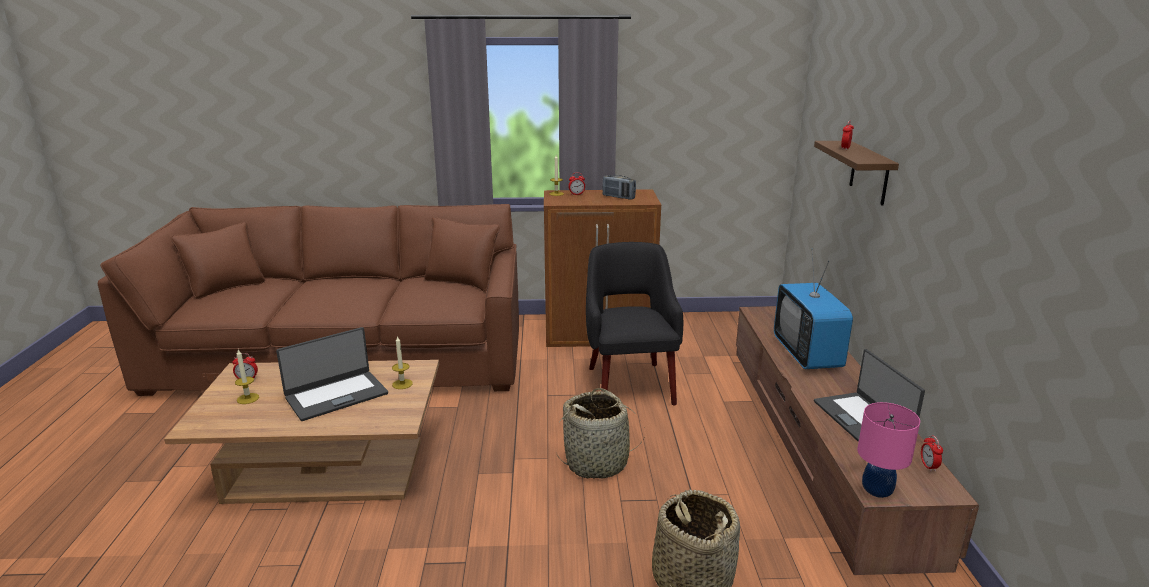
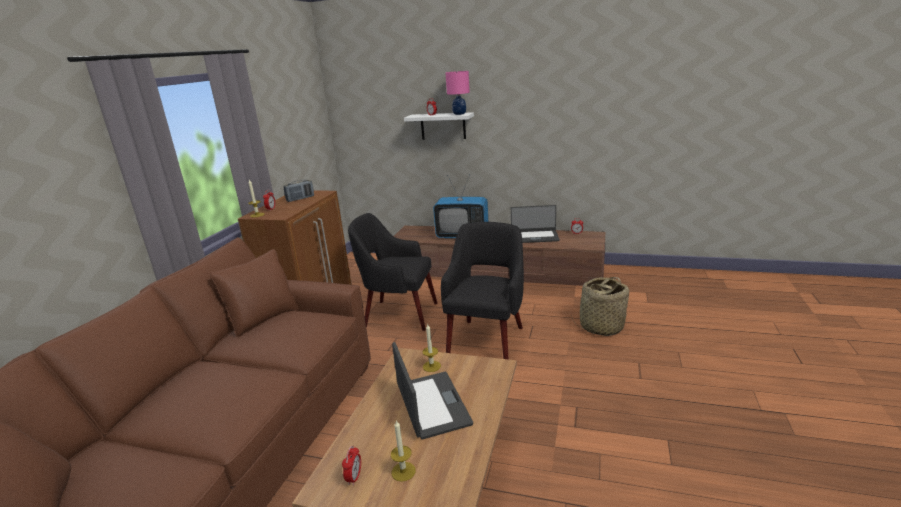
camera: 70 degrees left, 0 degrees up
(597, 462) = (486, 340): basket -> black armchair
(869, 173) = (443, 126): brown shelf -> white shelf
(875, 491) = (593, 246): pink table lamp -> pink table lamp (459, 114)

